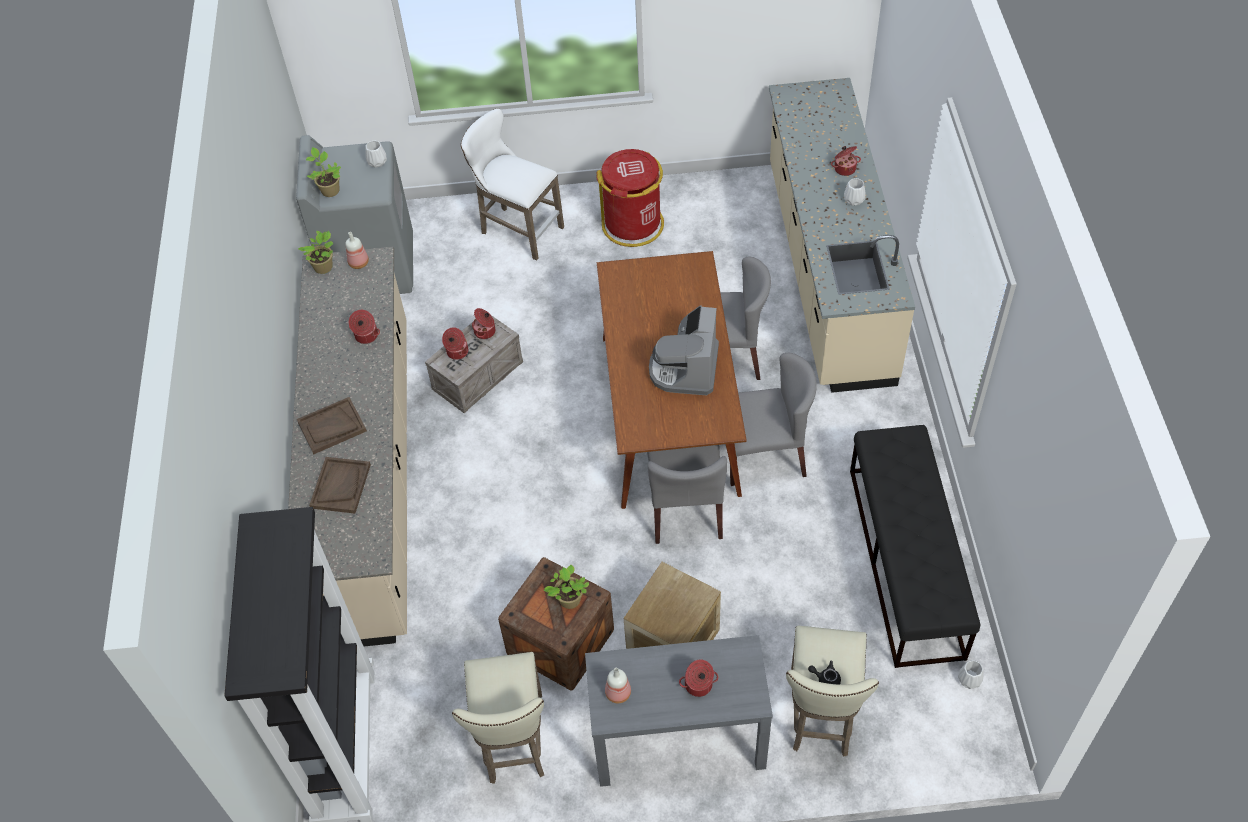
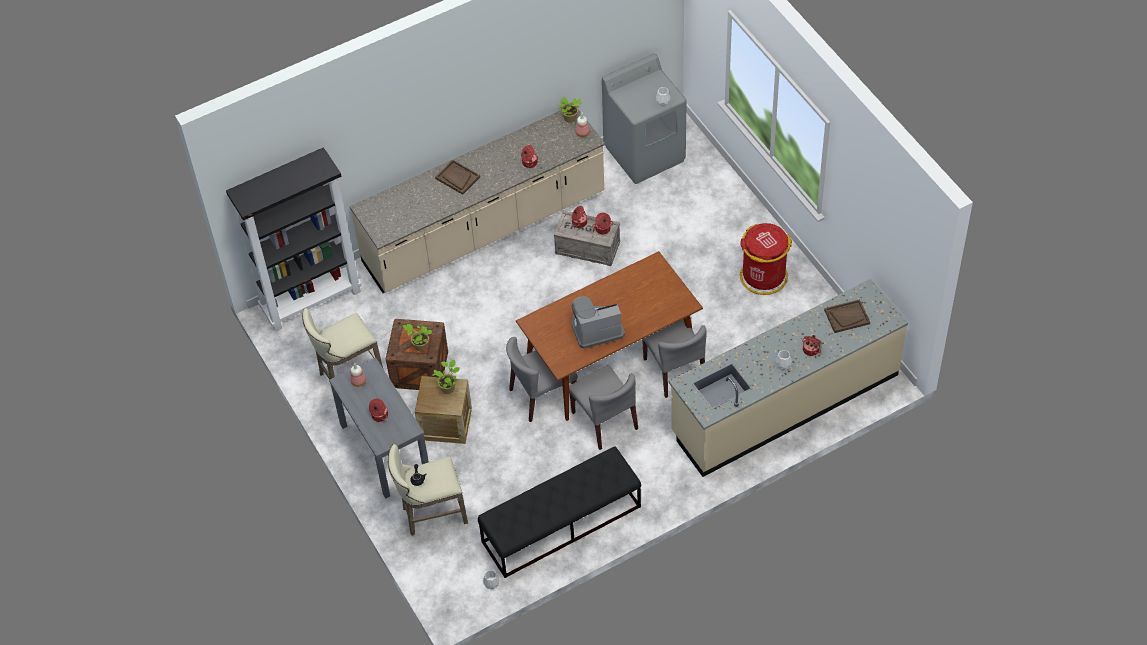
camera: 65 degrees right, 0 degrees up
(329, 190) = (625, 90): potted plant -> potted plant (448, 387)
(340, 486) = (420, 200): brown tray -> brown tray (847, 317)
(517, 230) = (721, 215): white stool -> none

